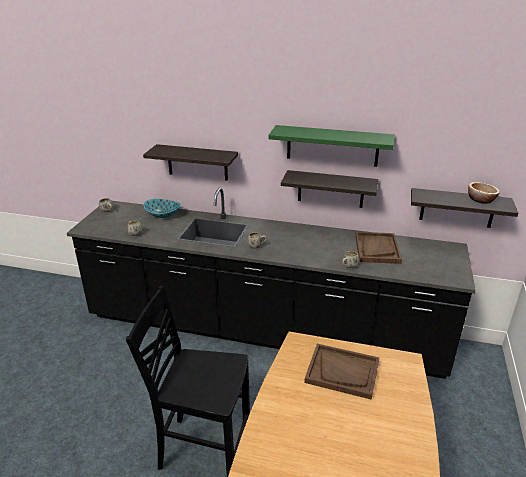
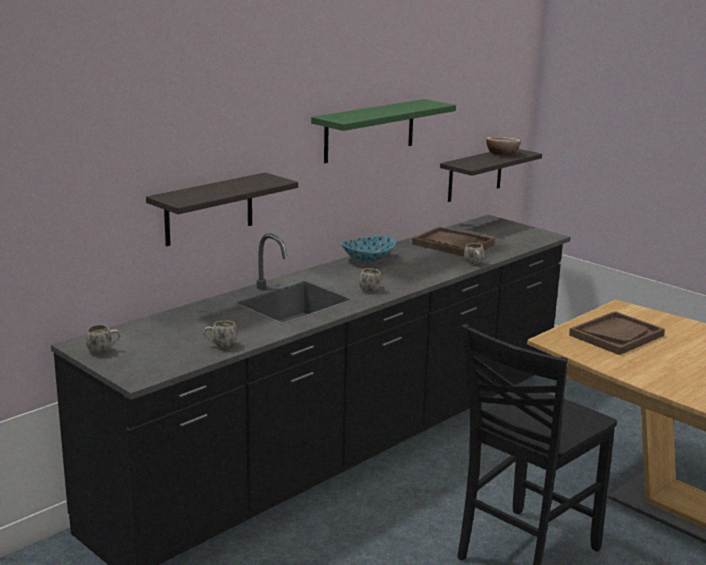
camera: 60 degrees left, 10 degrees down
(163, 215) = (189, 317): bowl -> bowl (367, 259)
(330, 189) = (369, 193): shelf -> none

